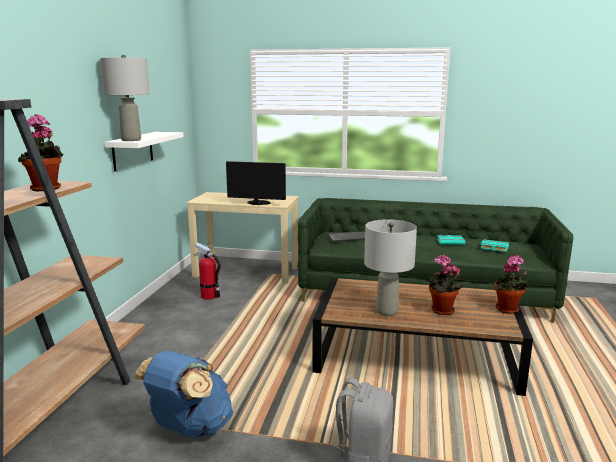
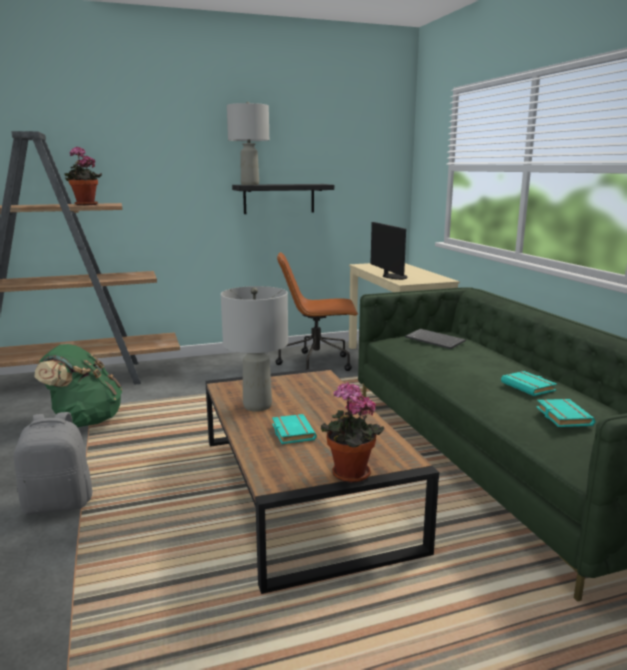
camera: 60 degrees right, 0 degrees up
(133, 150) = (279, 198): white shelf -> black shelf
(189, 429) = (84, 421): blue backpack -> green backpack
(209, 296) = (317, 363): fire extinguisher -> brown office chair
(440, 311) = (291, 432): potted plant -> turquoise book

